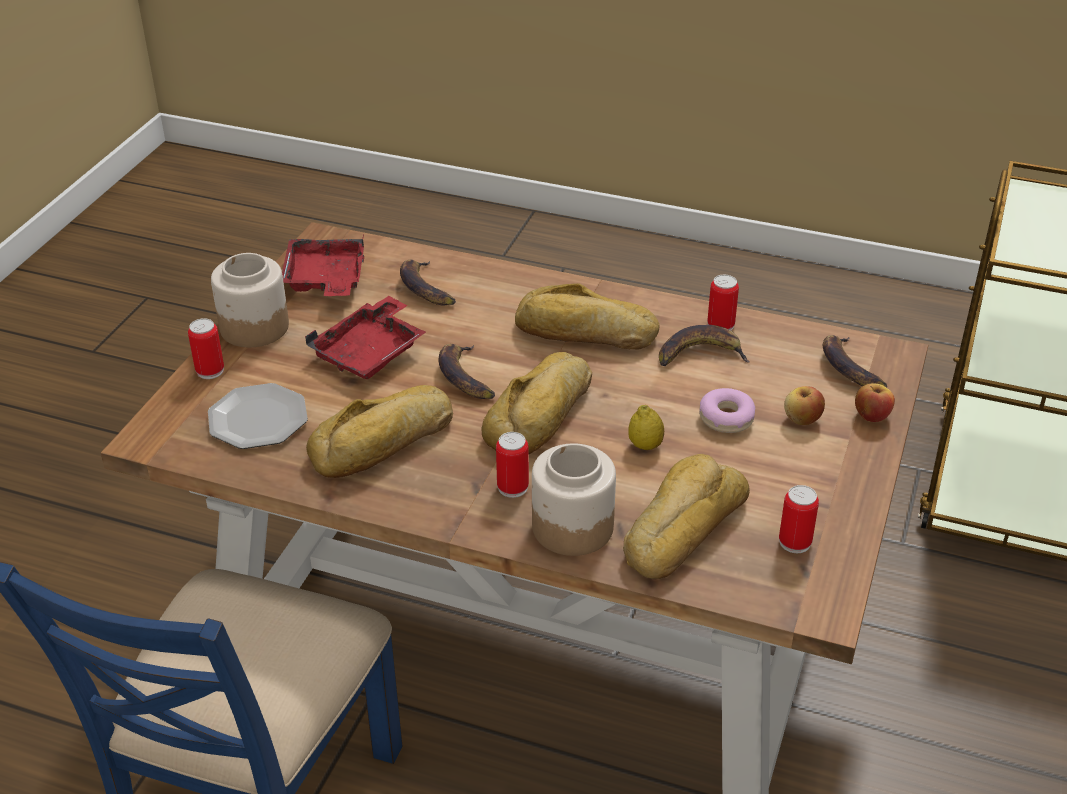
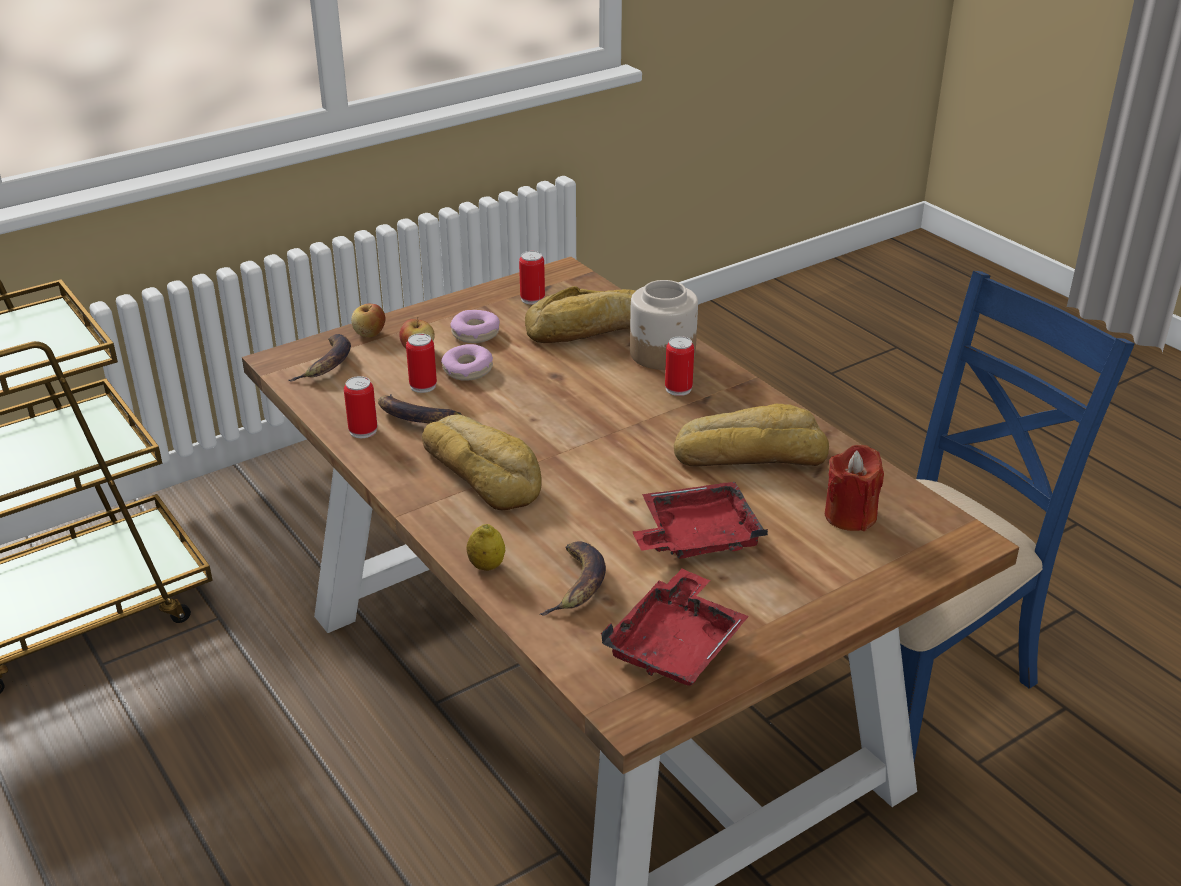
camera: 145 degrees left, 5 degrees down
(210, 371) = (875, 585): can -> can (423, 386)
(254, 327) = (799, 617): jar -> none
(259, 420) = (850, 515): plate -> red candle
(464, 377) = (631, 478): banana -> none
(543, 415) = (600, 424): bread -> none
(645, 445) = (550, 377): lemon -> lemon (486, 566)
(781, 464) = (476, 333): none -> donut

